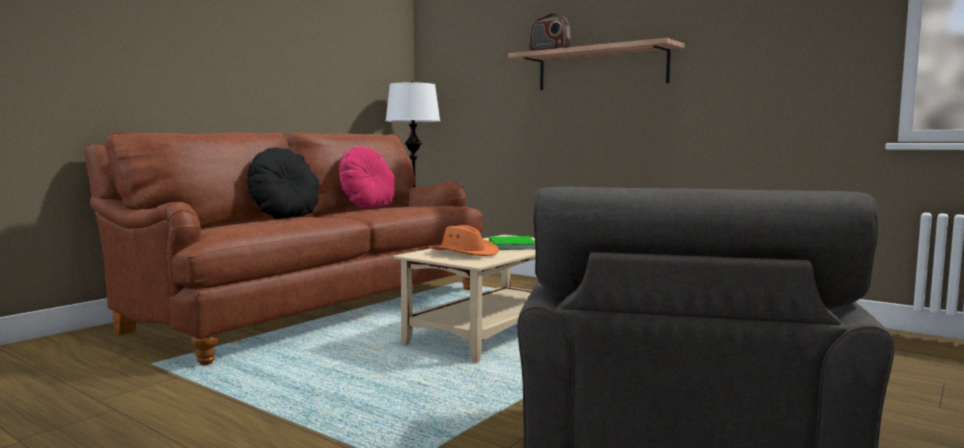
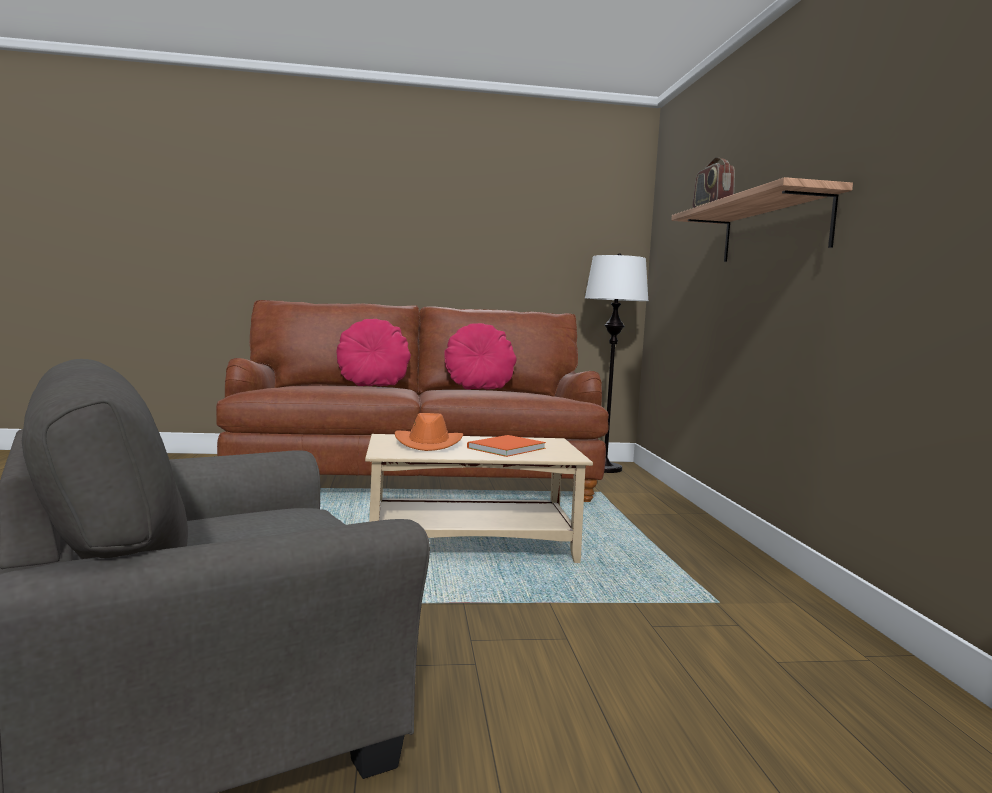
camera: 45 degrees right, 0 degrees up
(285, 217) = (373, 385): black pillow -> pink pillow
(511, 245) = (503, 448): green book -> orange book

